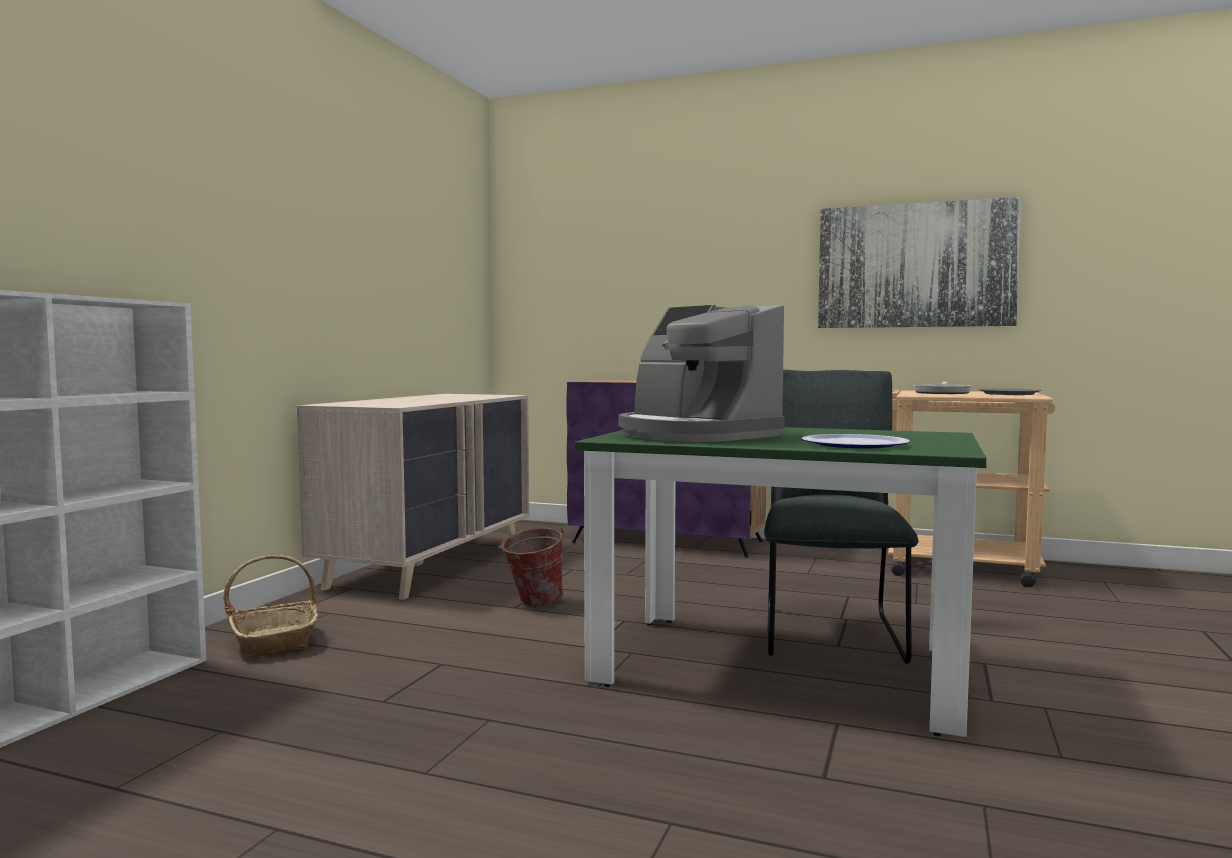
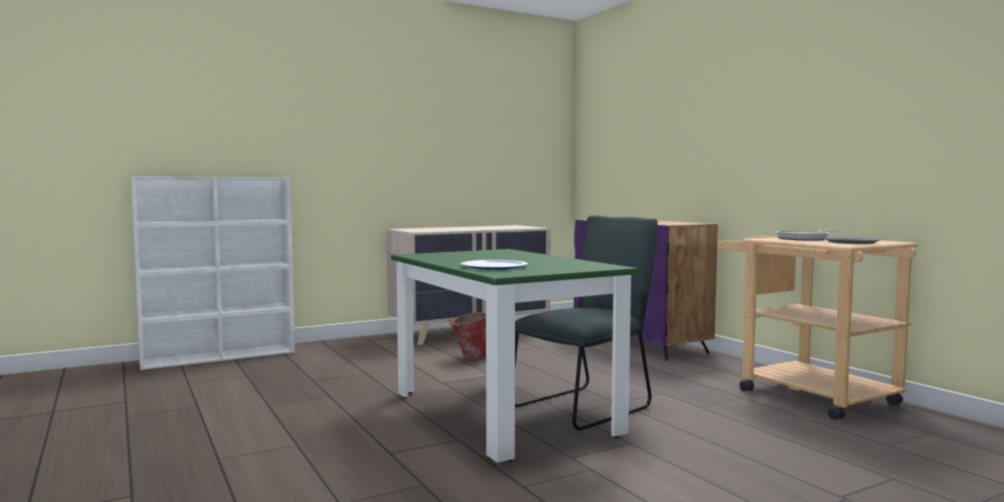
camera: 40 degrees right, 0 degrees up
(275, 641) = (331, 351): basket -> none
(694, 435) = (465, 256): coffee machine -> none
(915, 266) = (825, 124): picture -> none

